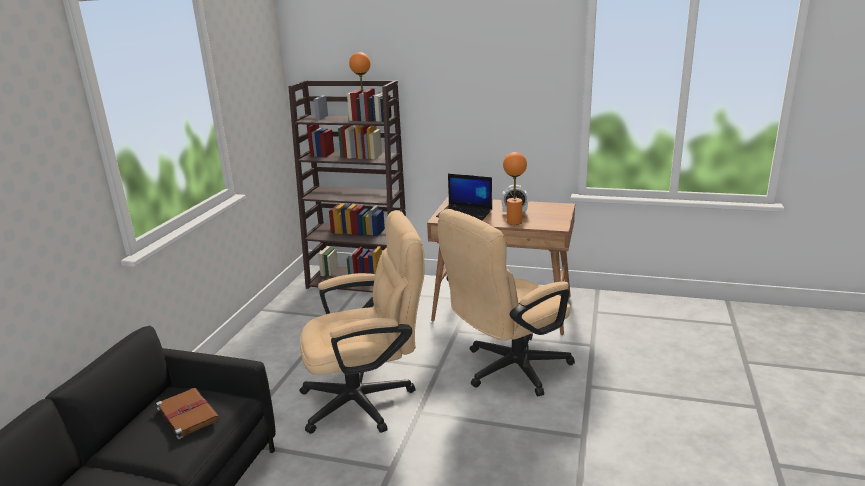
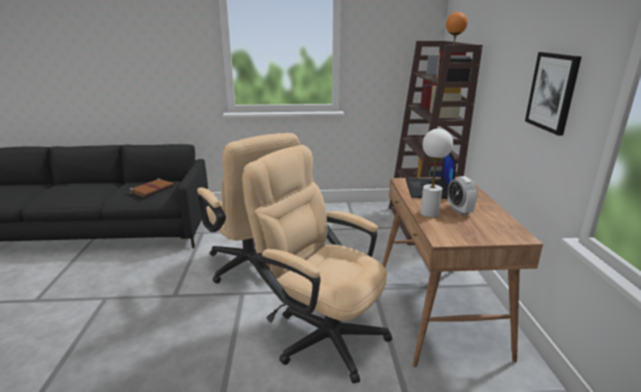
camera: 70 degrees right, 0 degrees up
(514, 222) = (429, 213): orange table lamp -> white table lamp
(516, 107) = (552, 92): none -> picture

